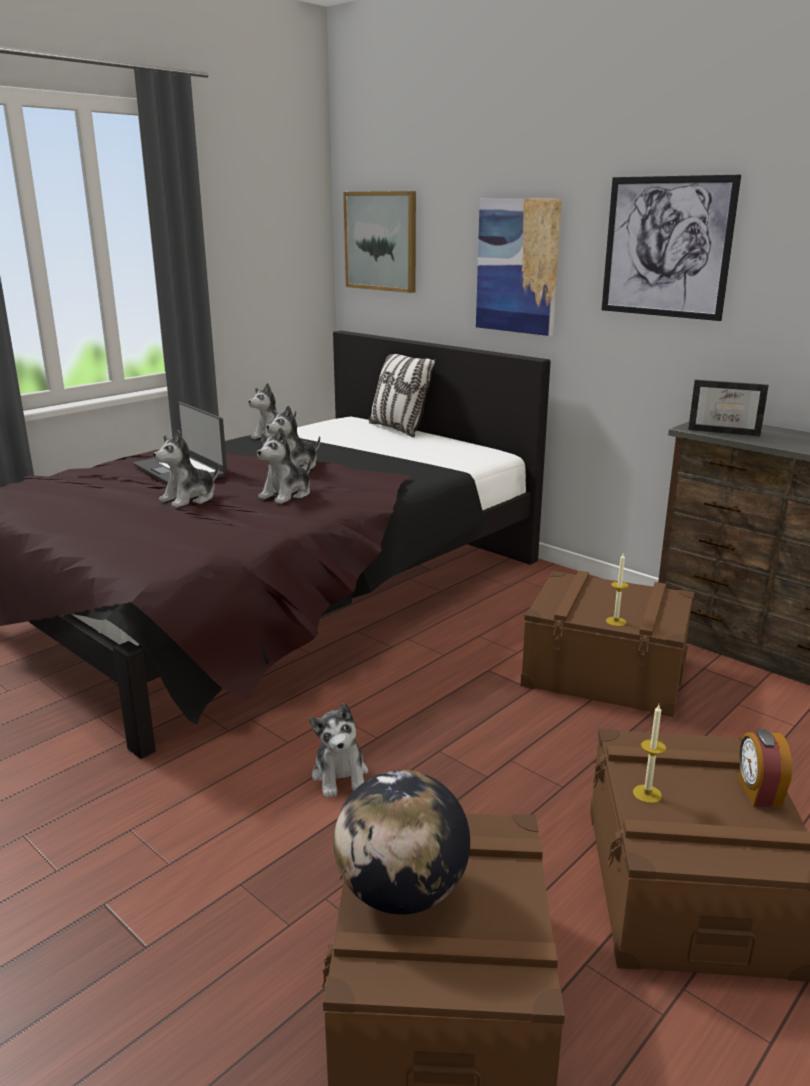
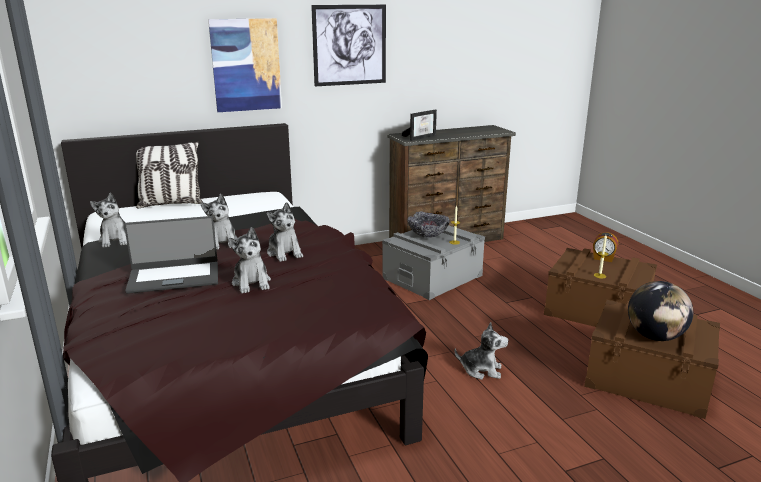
camera: 65 degrees left, 0 degrees up
(381, 241) = (100, 56): picture -> none
(605, 671) = (432, 277): brown storage box -> grey storage box
(615, 597) = (428, 235): none -> bowl

